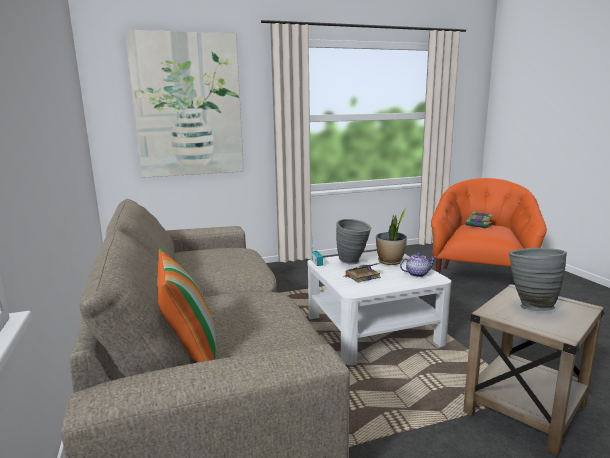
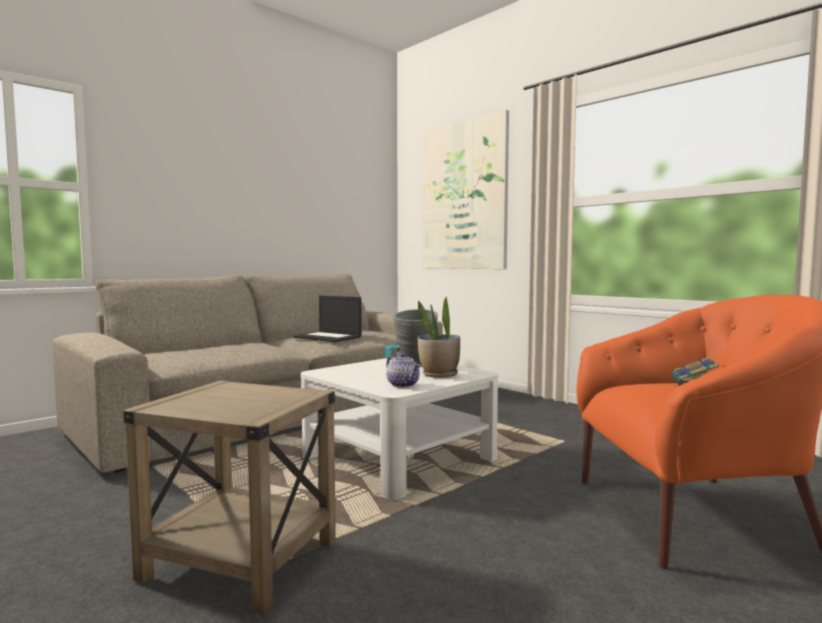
camera: 65 degrees right, 10 degrees down
(189, 350) = (165, 350): pillow -> none
(230, 268) = (328, 337): none -> laptop
(362, 276) = (369, 371): book -> none
(530, 305) = (250, 396): grey vase -> none

